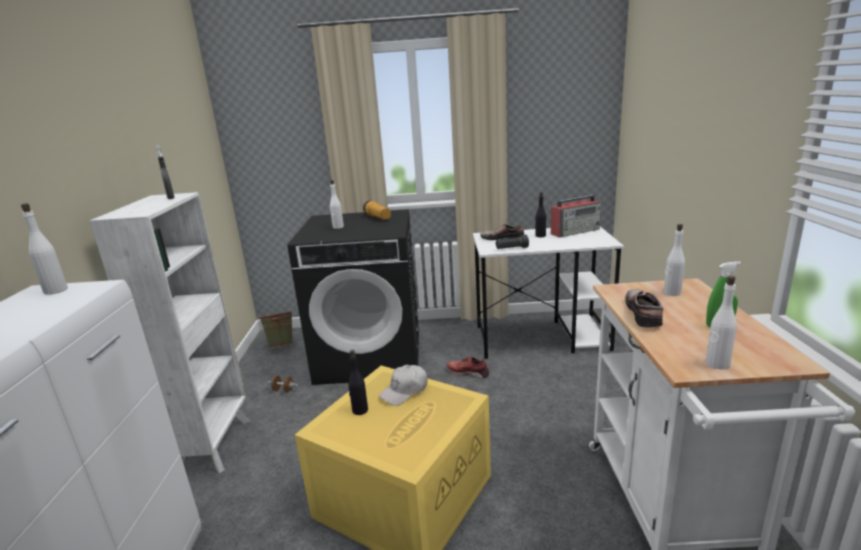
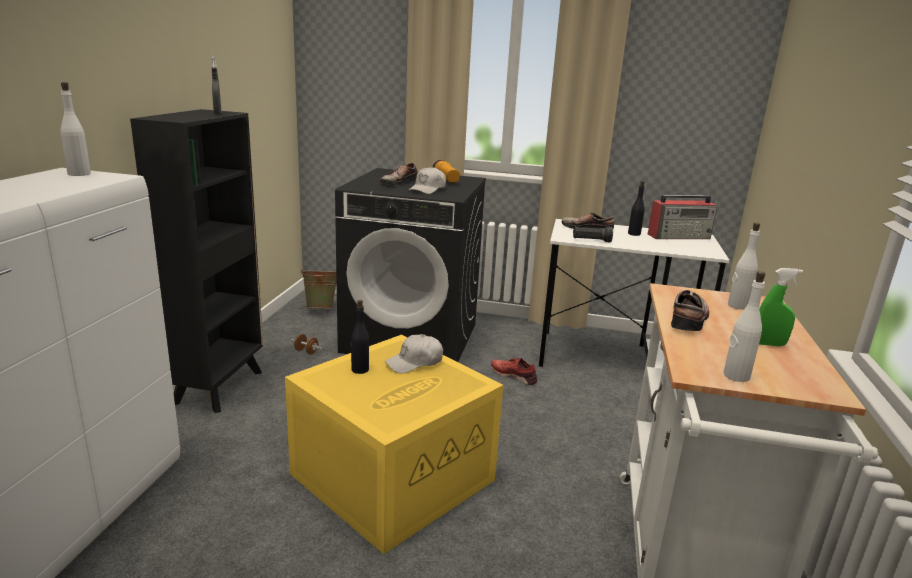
camera: 10 degrees right, 0 degrees up
(215, 444) = (220, 386): white bookcase -> black bookcase
(338, 227) = (397, 182): white bottle -> shoe
(368, 230) = (428, 189): none -> white cap

